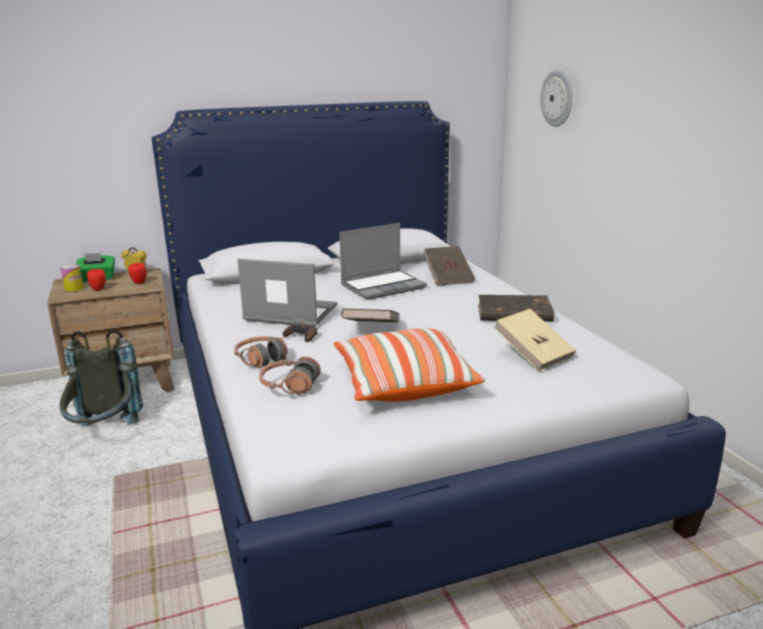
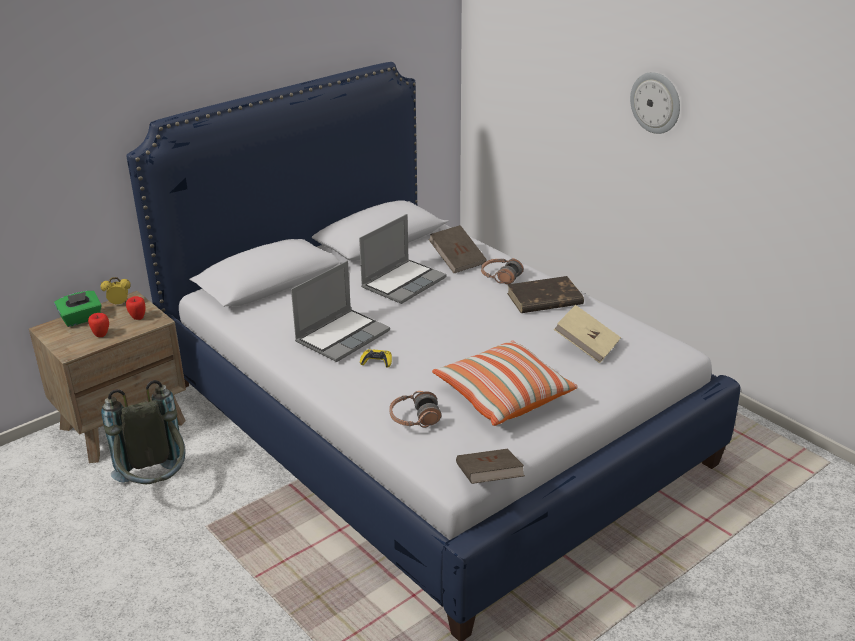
camera: 20 degrees left, 10 degrees up
(74, 288) = (70, 338): can -> none
(261, 359) = (363, 394): headphones -> headphones (501, 277)
(289, 314) = (342, 336): laptop -> laptop turned 135 degrees clockwise
(301, 336) = (376, 361): brown game controller -> yellow game controller
(371, 331) = (435, 343): brown book -> brown book (488, 480)
(557, 98) = (531, 56): wall clock -> wall clock (656, 102)

